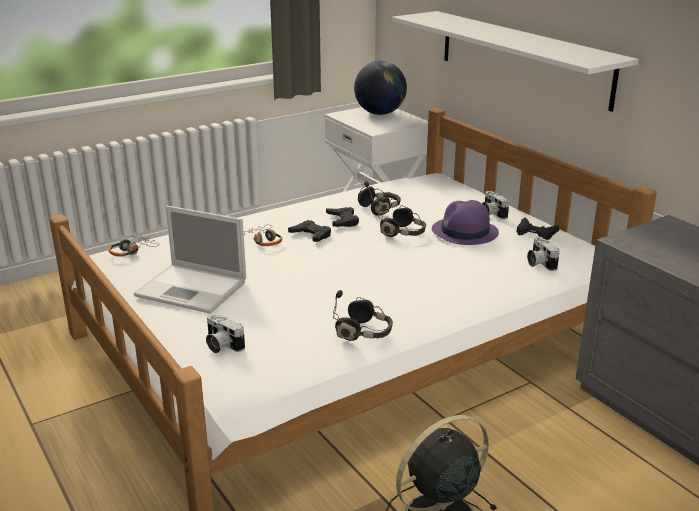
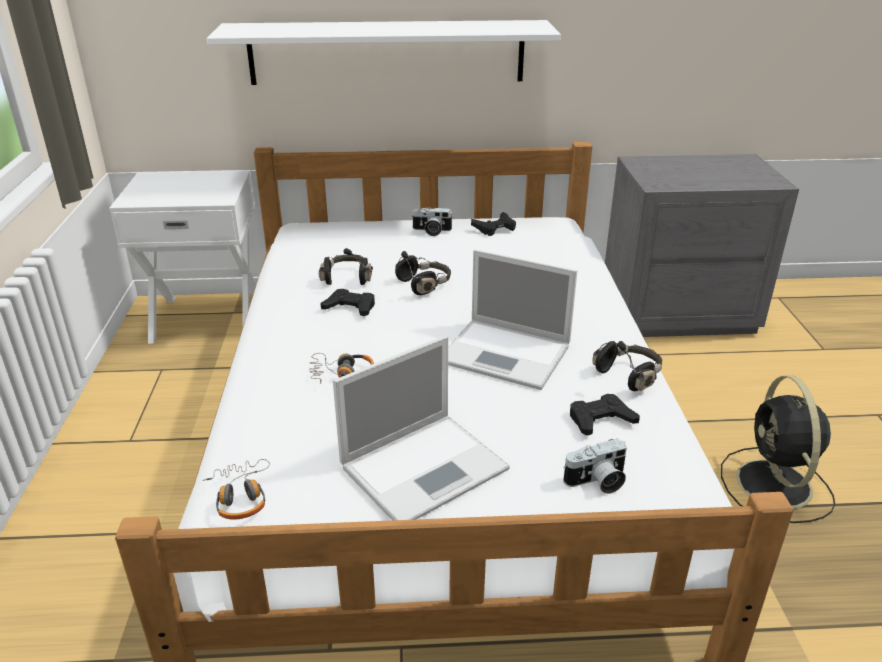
camera: 60 degrees left, 5 degrees up
(311, 235) = (364, 337): black game controller -> black game controller (600, 420)
(342, 283) = (507, 354): none -> laptop
(380, 114) = (172, 182): globe -> none
(464, 232) = (458, 256): purple hat -> none
(539, 263) = (556, 247): camera -> none

